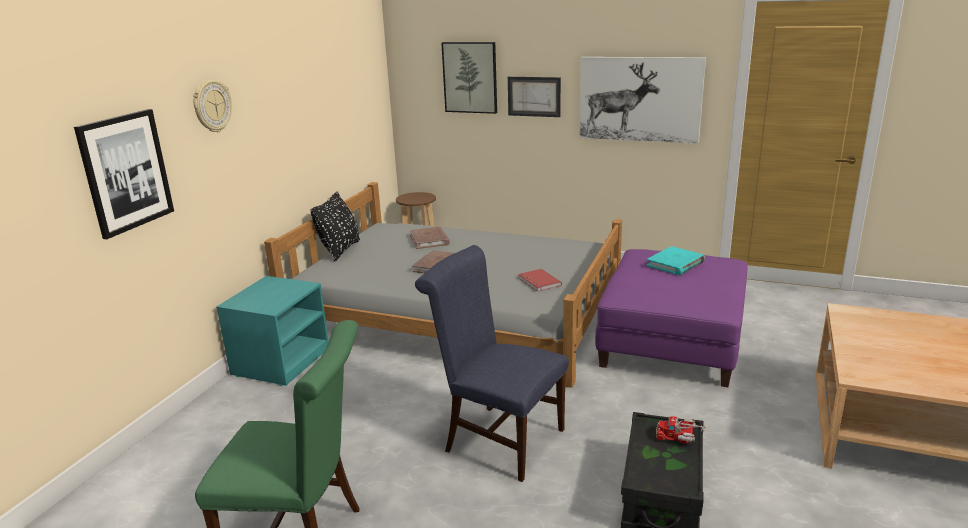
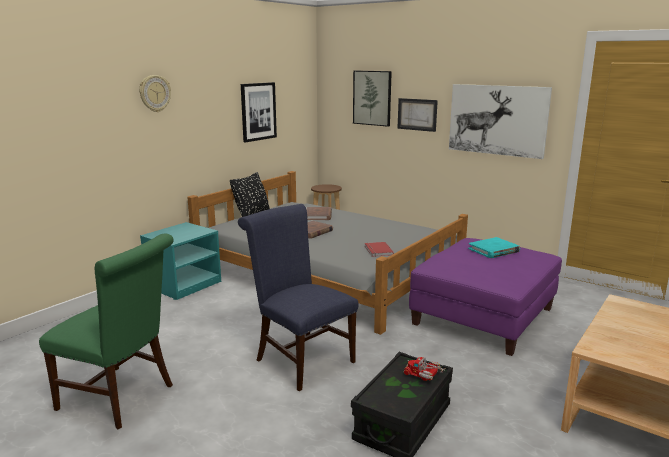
camera: 15 degrees right, 5 degrees down
(126, 172) = (78, 127): picture -> picture (258, 111)

